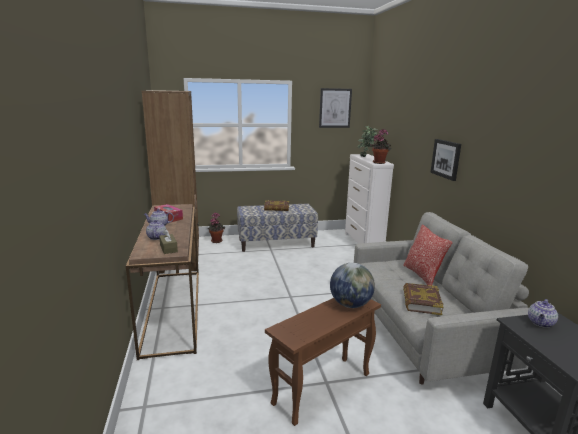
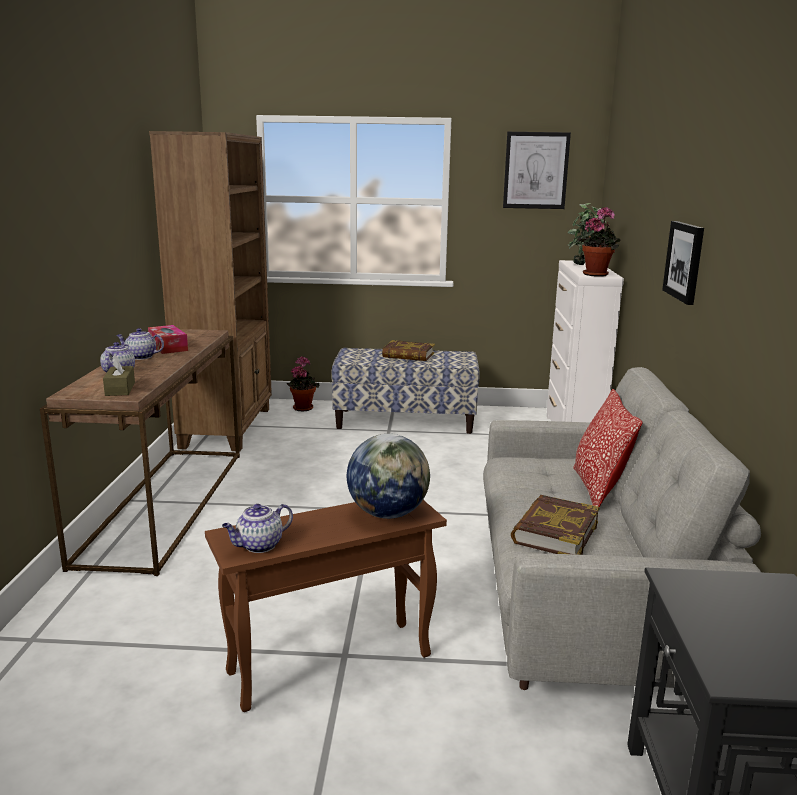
camera: 15 degrees right, 0 degrees up
(540, 323) = (733, 589): teapot -> teapot (259, 546)

